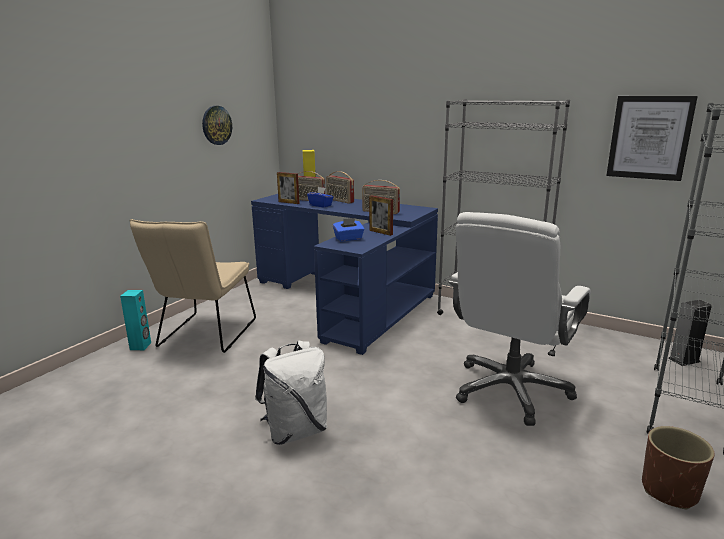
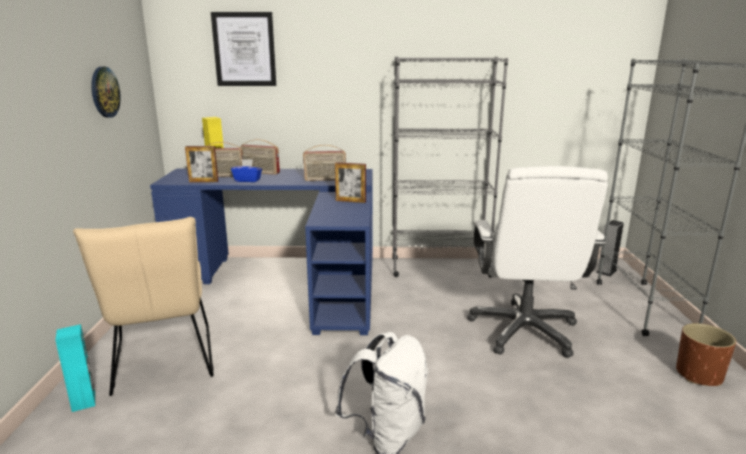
camera: 30 degrees left, 0 degrees up
(348, 239) = (330, 212): blue tissue box -> none
(649, 138) = (562, 89): picture -> picture (244, 49)

